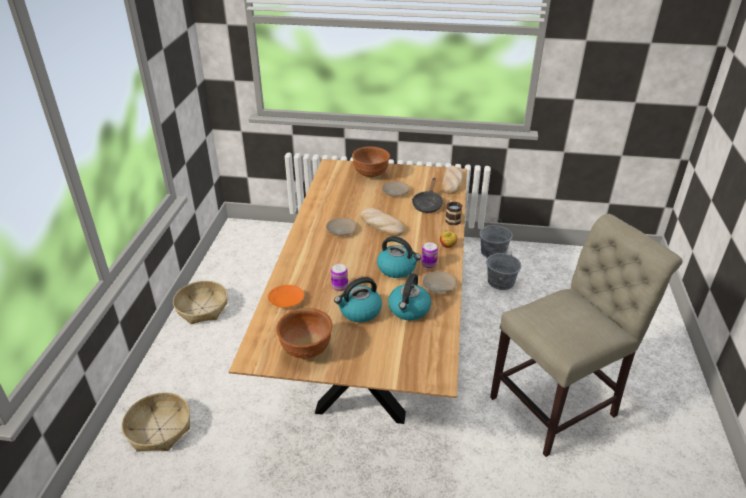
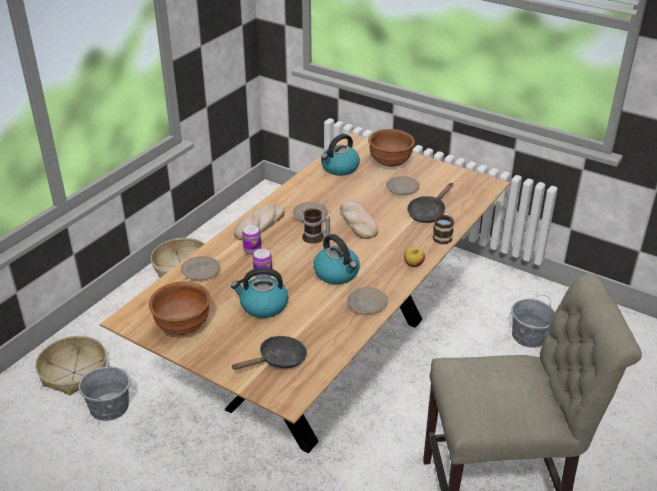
camera: 25 degrees right, 0 degrees up
(286, 300) = (200, 272): orange plate -> beige plate
(358, 246) = (315, 238): none -> mug
(406, 351) = (278, 360): none -> black frying pan
(409, 310) = (315, 320): kettle -> kettle (339, 168)
(429, 264) = (375, 278): can -> can (252, 250)
(452, 182) = (478, 194): bread -> bread (259, 225)
(493, 252) = (544, 298): grey bucket -> grey bucket (109, 407)

